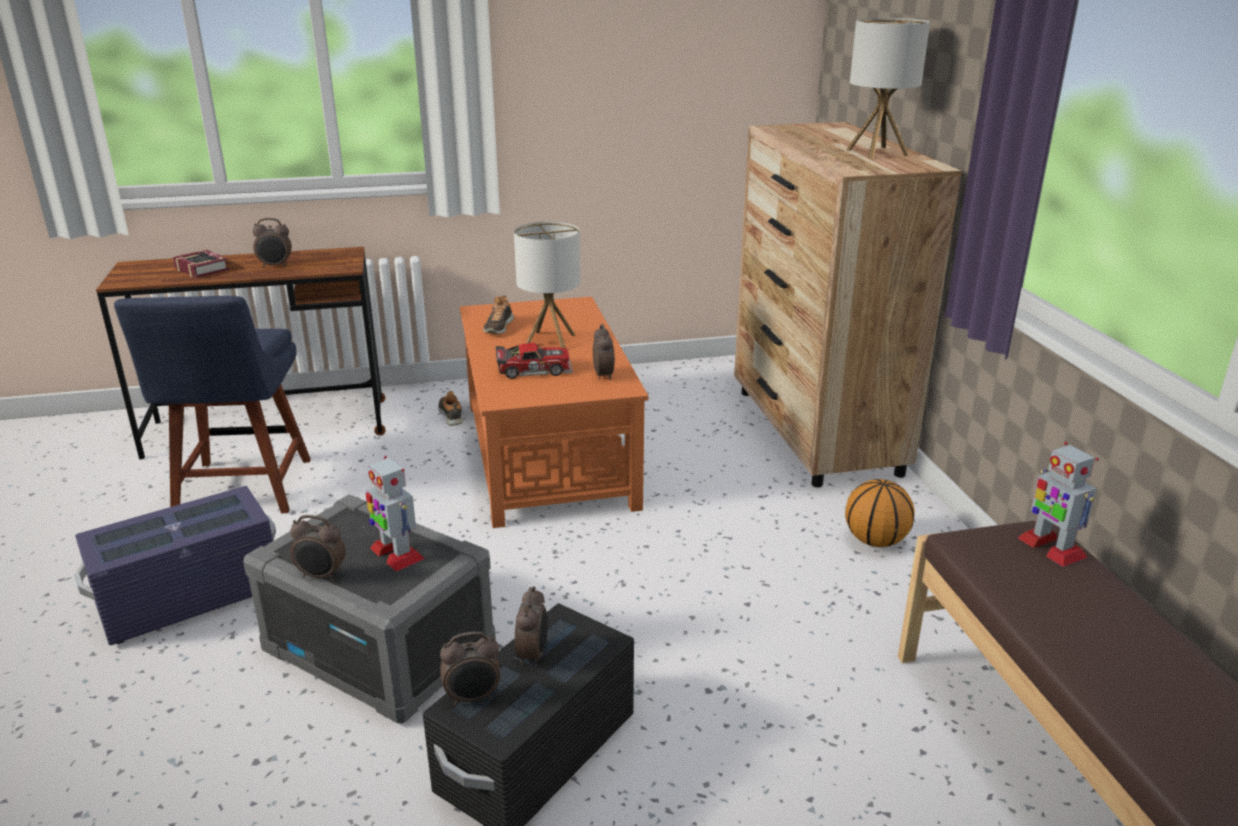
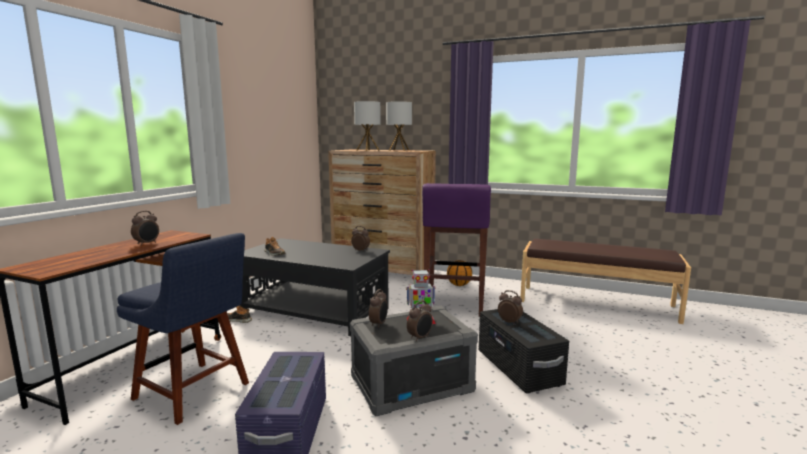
camera: 55 degrees left, 15 degrees down
(202, 268) = (94, 255): book -> none
(473, 698) = (527, 337): alarm clock -> alarm clock (379, 324)
(534, 369) = (331, 257): toy car -> none
(548, 452) = (314, 311): orange coffee table -> black coffee table
(550, 340) = (309, 250): table lamp -> table lamp (367, 150)
(748, 575) = (454, 306): none -> purple stool
(1050, 547) = (549, 241): toy robot -> none

